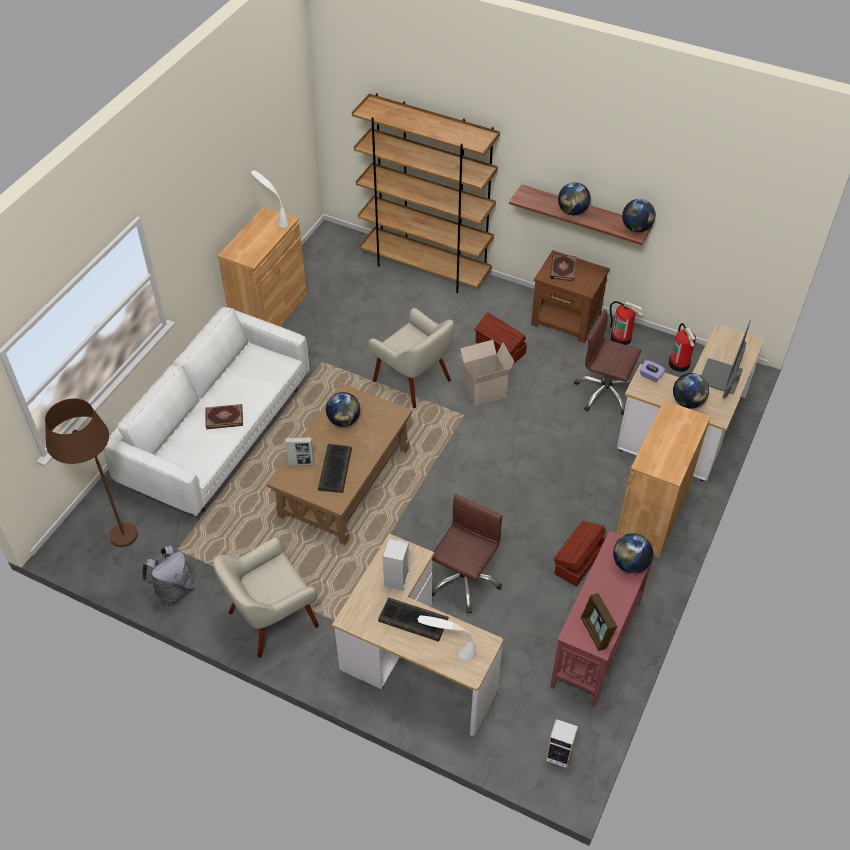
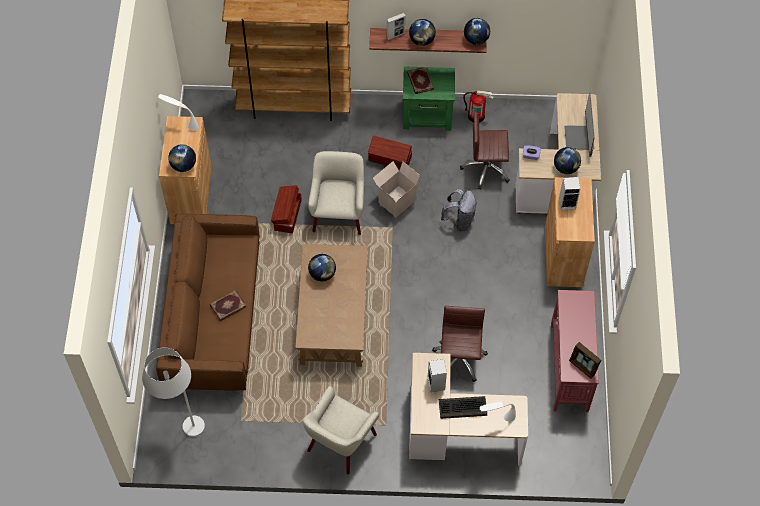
camera: 25 degrees left, 10 degrees up
(111, 530) = (181, 426): brown floor lamp -> white floor lamp
(173, 590) = (257, 452): grey backpack -> grey backpack (459, 220)
(217, 434) = (214, 317): white sofa -> brown sofa
(301, 463) = (311, 321): picture frame -> picture frame (395, 35)
(334, 469) = (338, 316): keyboard -> none
(413, 380) = (338, 212): beige armchair -> beige armchair turned 105 degrees counterclockwise
(560, 755) = (581, 453): speaker -> speaker (568, 203)
(566, 320) = (428, 114): brown nightstand -> green nightstand
(578, 561) = (529, 312): brown storage box -> brown storage box (287, 215)
(630, 564) = (582, 309): globe -> globe (183, 165)
(679, 364) = (529, 122): fire extinguisher -> none

